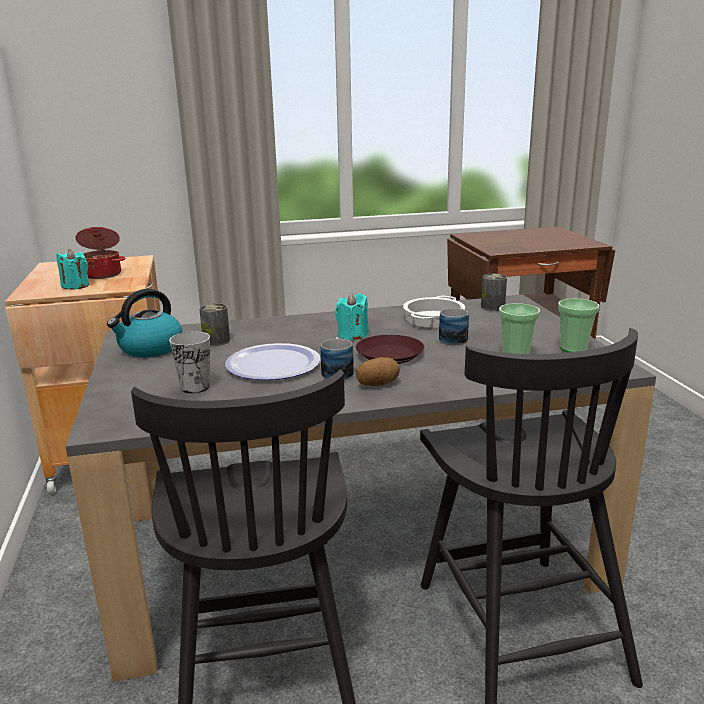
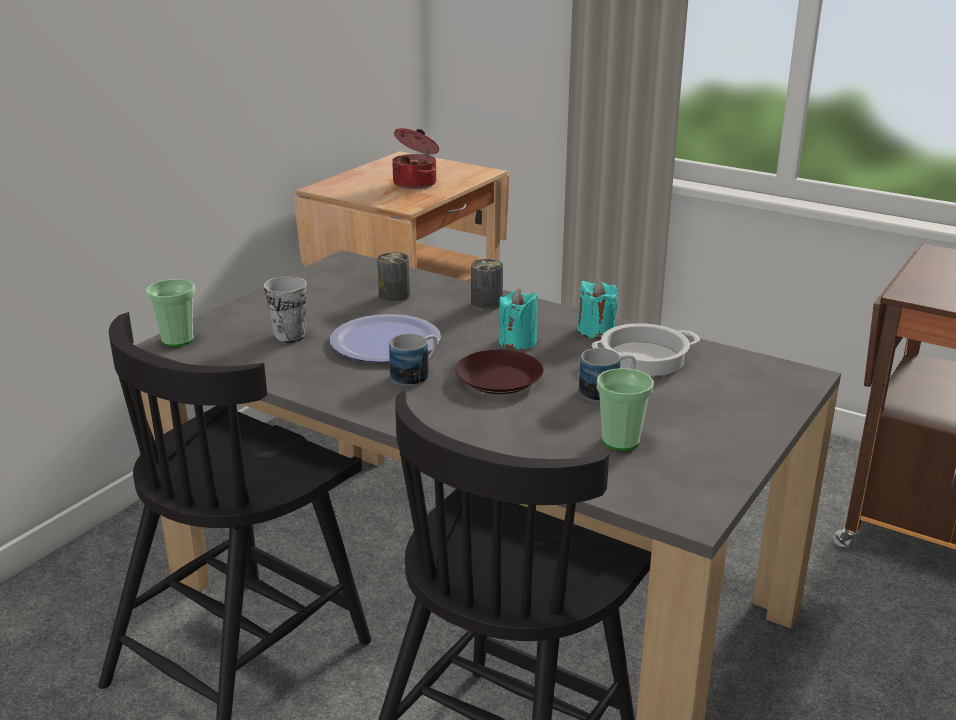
camera: 45 degrees right, 5 degrees up
(75, 286) = (370, 190): turquoise candle -> turquoise candle (595, 331)
(150, 349) = (334, 282): kettle -> none
(378, 384) = (419, 403): potato -> none
(492, 307) = (751, 373): can -> can (486, 304)
(573, 349) = (704, 467): cup -> cup (177, 340)

